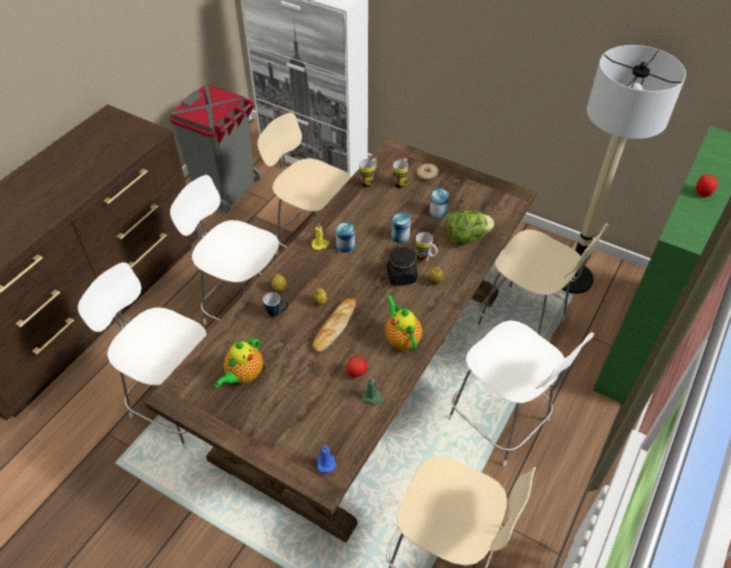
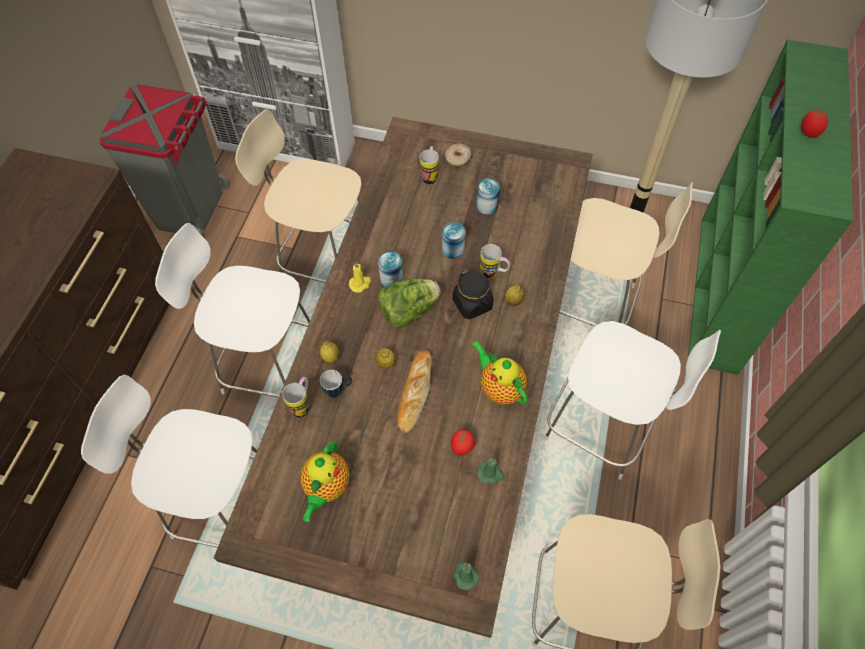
camera: 15 degrees left, 10 degrees up
(326, 462) = (464, 575): blue candle -> green candle
(369, 182) = (391, 183): mug -> mug (303, 405)
(466, 237) = (531, 233): lettuce -> lettuce (408, 311)

